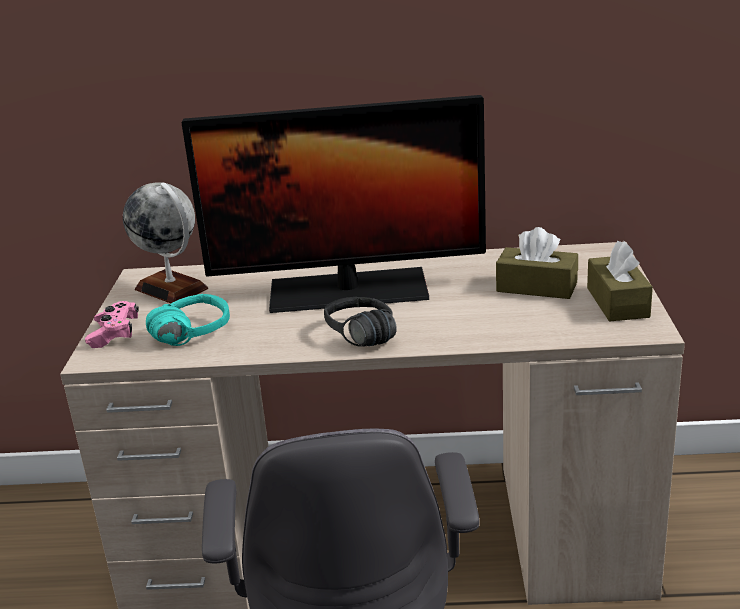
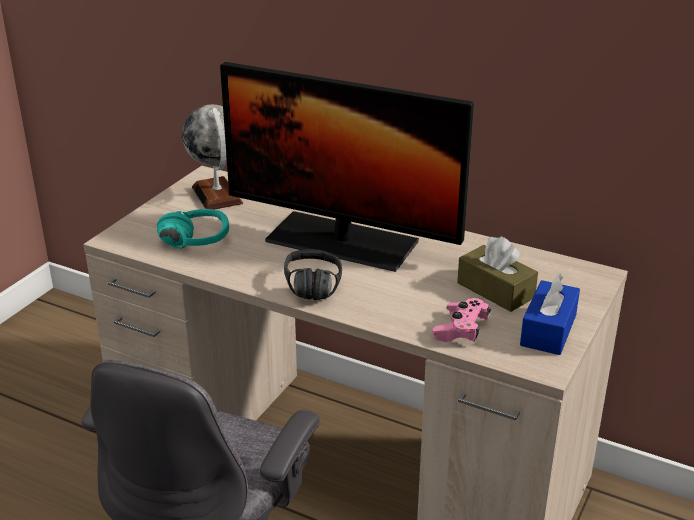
camera: 25 degrees right, 5 degrees up
(114, 334) = (144, 223): pink game controller -> pink game controller (461, 330)
(617, 302) = (548, 330): brown tissue box -> blue tissue box

